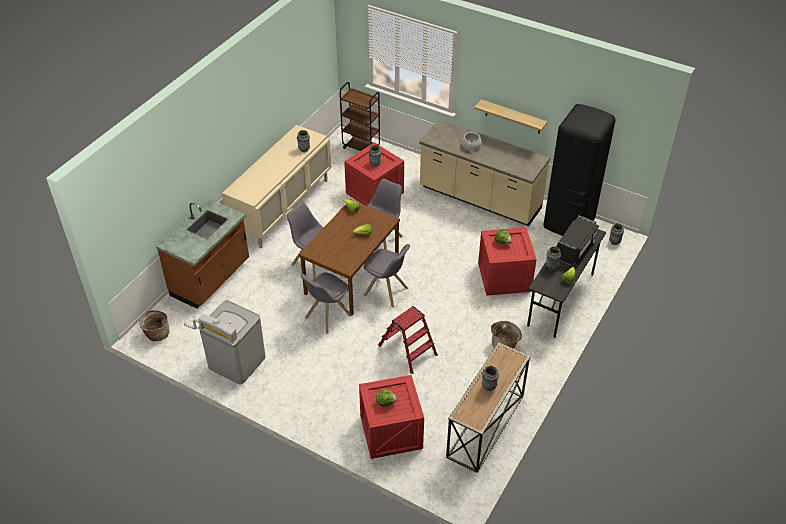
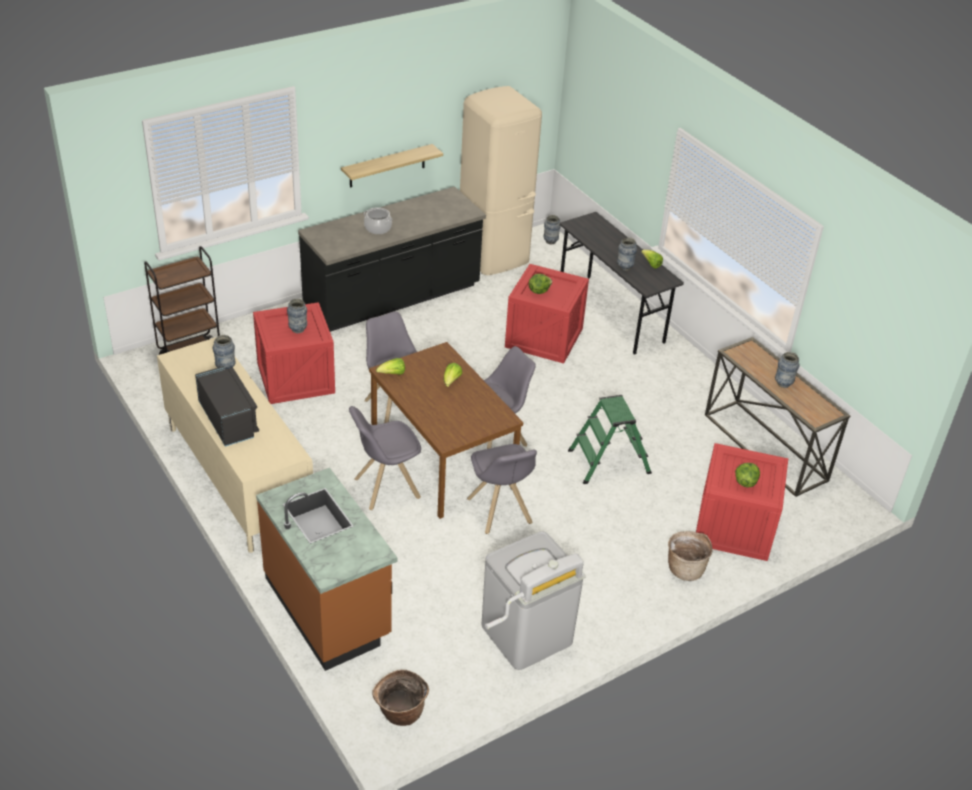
camera: 65 degrees left, 5 degrees down
(407, 350) = (609, 461): red step ladder -> green step ladder
(479, 199) = (393, 300): beige counter -> black counter
(504, 345) = (652, 382): basket -> basket (685, 568)
(568, 224) = (495, 257): black fridge -> beige fridge
(575, 250) = (609, 241): black microwave -> black microwave (228, 420)

